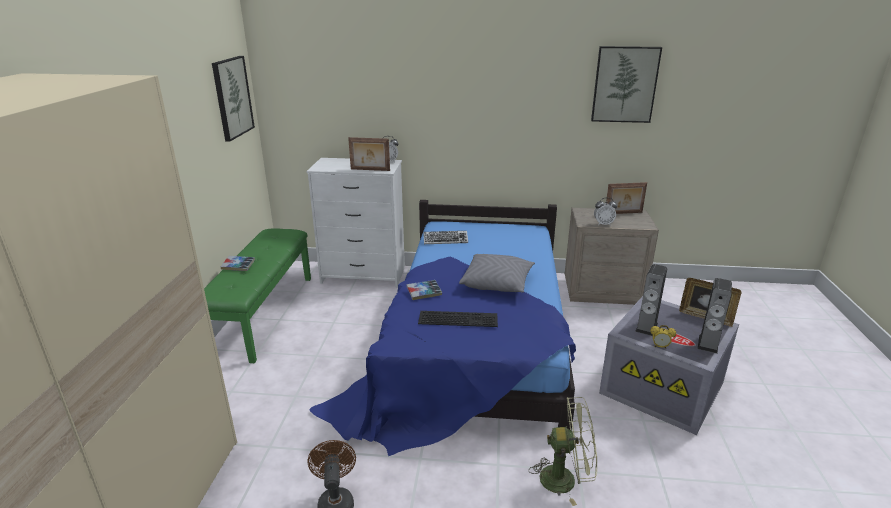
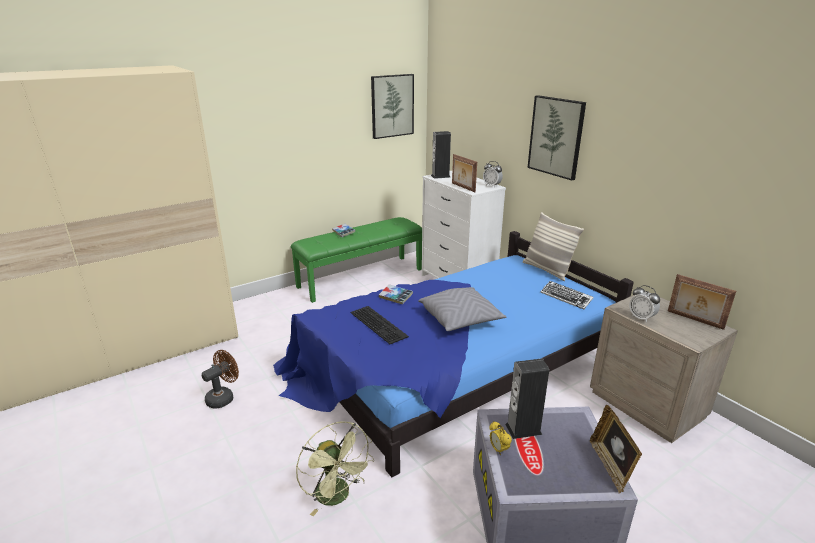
camera: 50 degrees right, 0 degrees up
(445, 240) = (493, 272): keyboard -> keyboard (566, 298)
(474, 223) = (547, 270): none -> pillow
(624, 84) = (741, 151): picture -> picture (556, 137)
(708, 344) = (552, 484): speaker -> speaker (440, 176)

